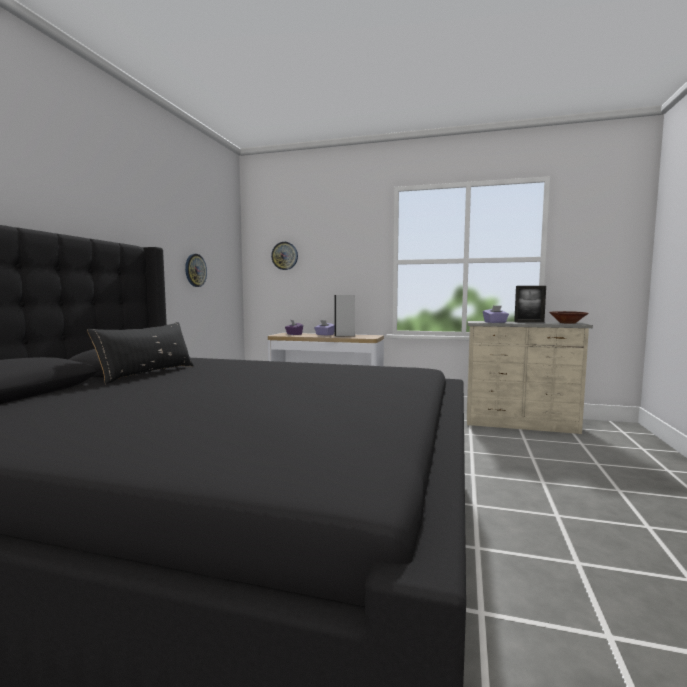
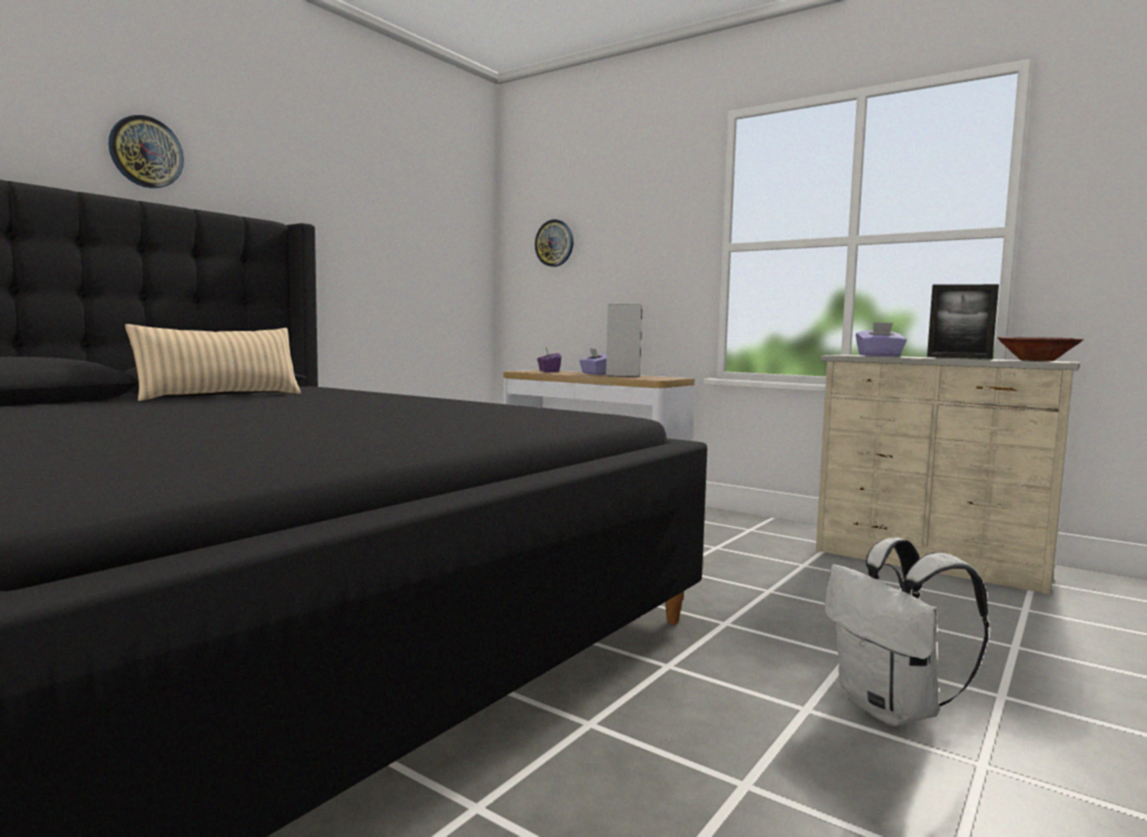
camera: 20 degrees right, 0 degrees up
(148, 373) = (220, 396): black pillow -> beige pillow
(195, 270) = (396, 264): wall clock -> wall clock (146, 152)
(589, 507) = (892, 710): none -> white backpack

